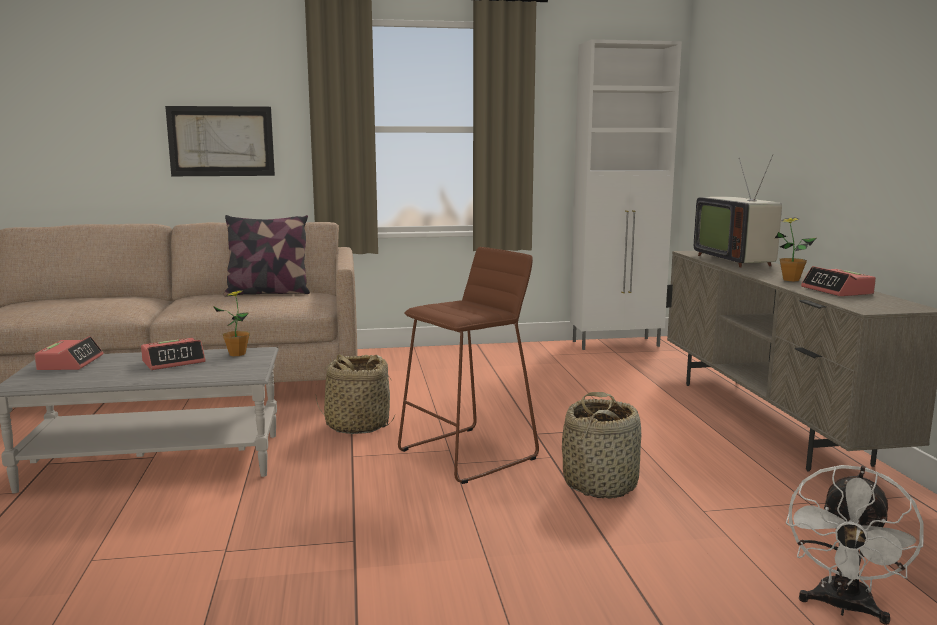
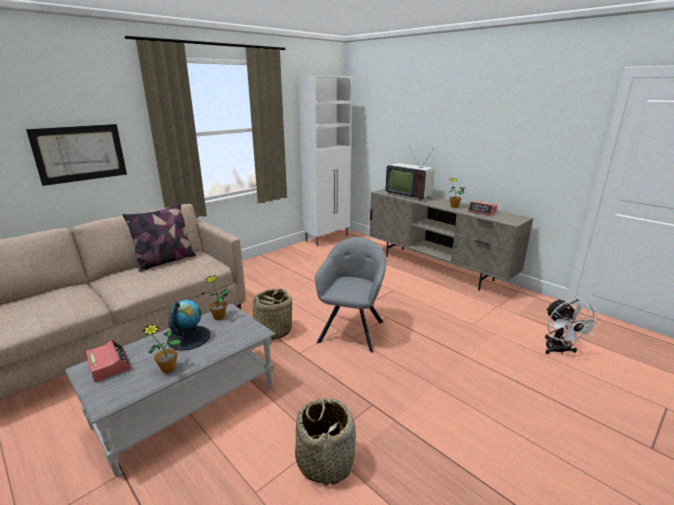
camera: 35 degrees left, 10 degrees up
(107, 378) = (168, 369): none -> potted plant
(174, 362) = (189, 337): alarm clock -> globe
(468, 454) = (352, 329): brown stool -> grey armchair
(600, 484) = (424, 325): basket -> basket (325, 461)

